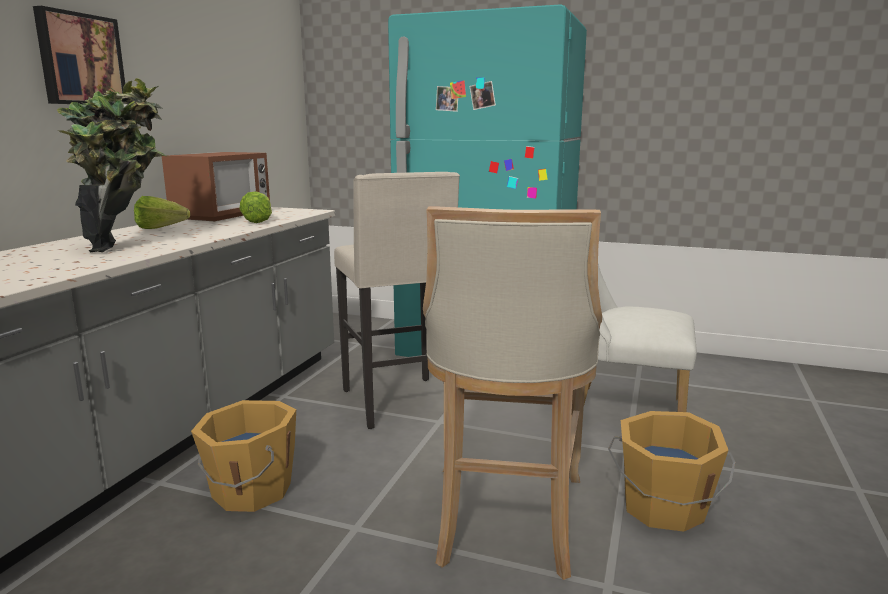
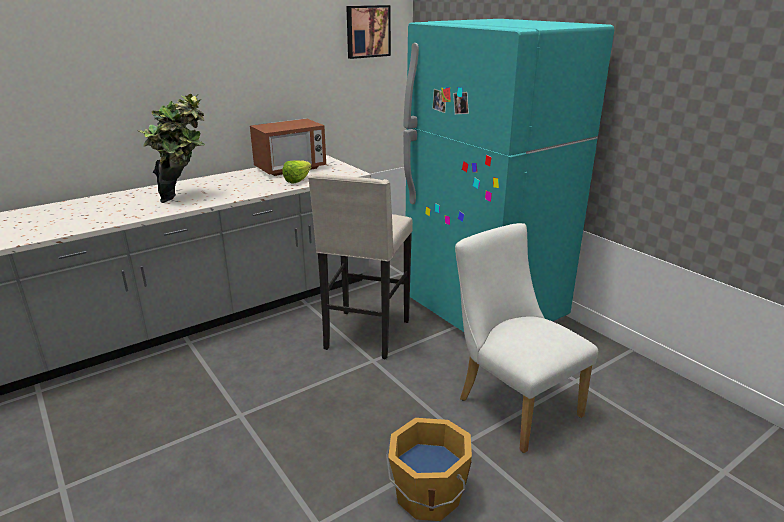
camera: 35 degrees right, 10 degrees up
(80, 60) = (193, 65): picture -> picture (367, 31)
(165, 229) = (234, 180): lettuce -> none
(250, 491) = (220, 367): orange bucket -> none
(506, 521) = (318, 452): beige stool -> none

